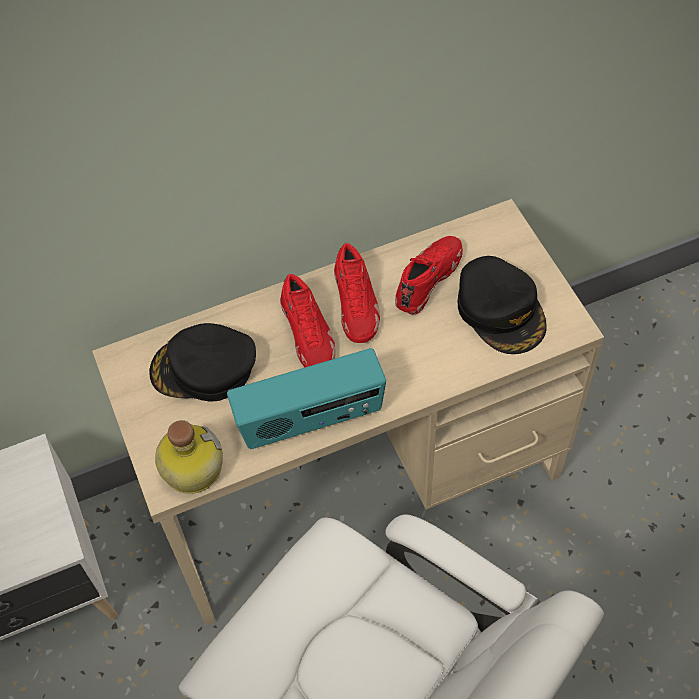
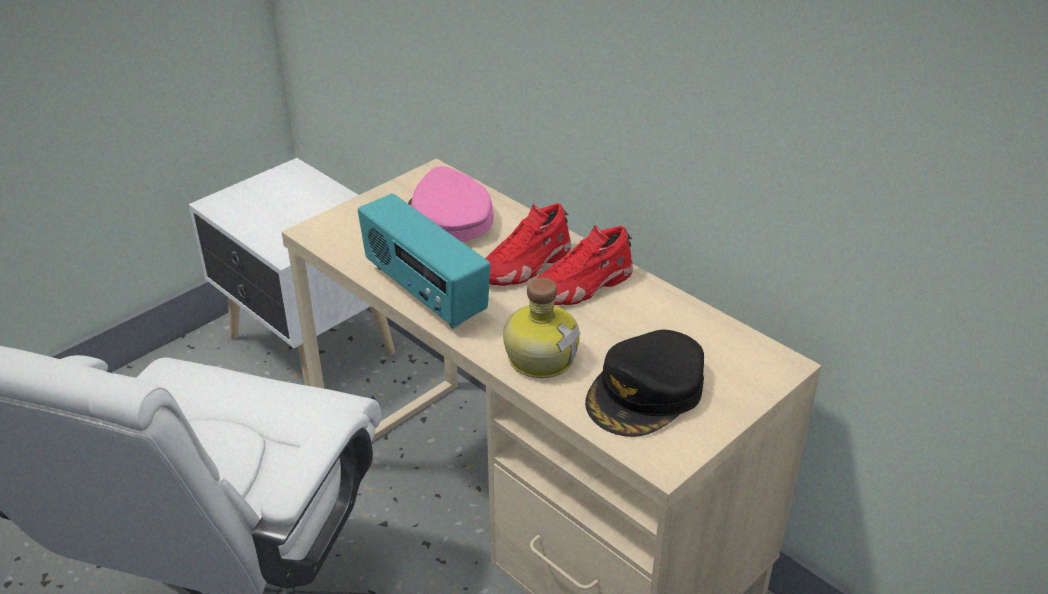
camera: 65 degrees right, 20 degrees down
(191, 468) = (338, 238): bottle -> bottle (540, 356)
(204, 369) = (449, 217): black cap -> pink cap
(427, 278) = (651, 326): red shoe -> none

